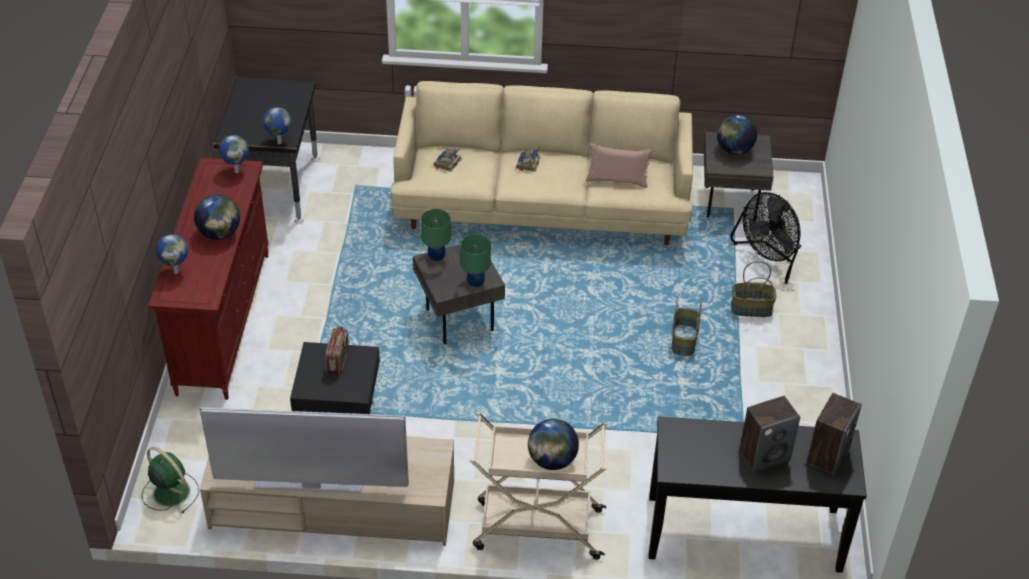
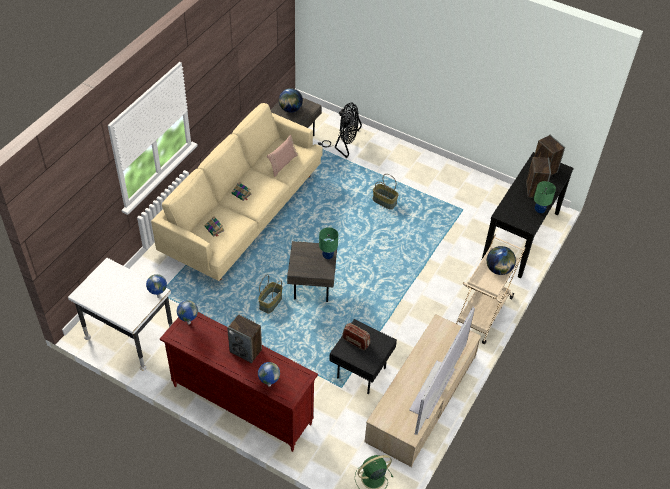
camera: 65 degrees left, 5 degrees up
(219, 233) = (246, 350): globe -> speaker
(275, 187) = (129, 335): black desk -> white desk
(436, 257) = (295, 265): green table lamp -> green table lamp (540, 210)
(751, 309) = (377, 167): basket -> basket (271, 303)
(768, 255) = (343, 143): black fan -> black fan turned 60 degrees counterclockwise

